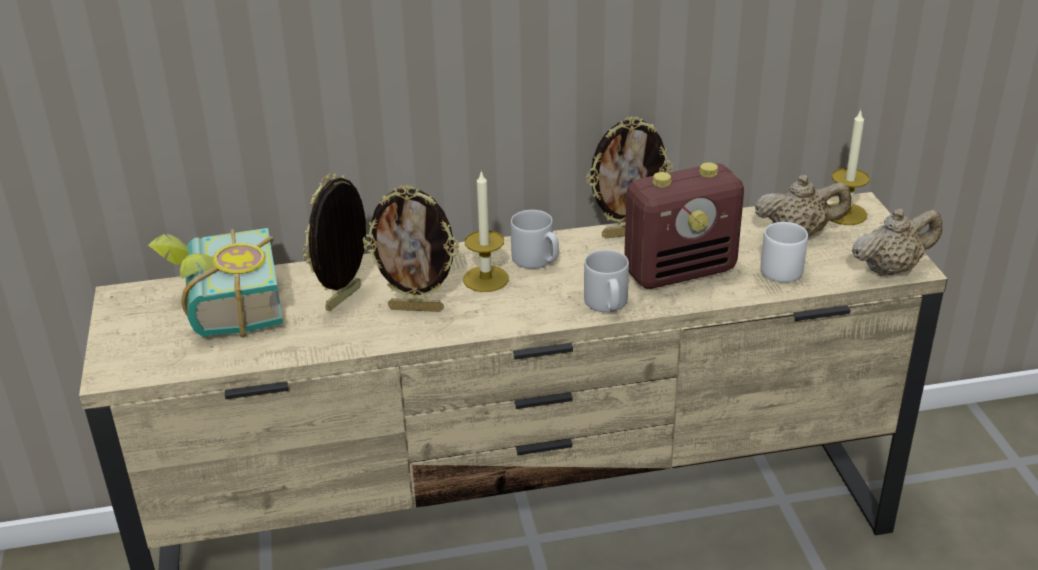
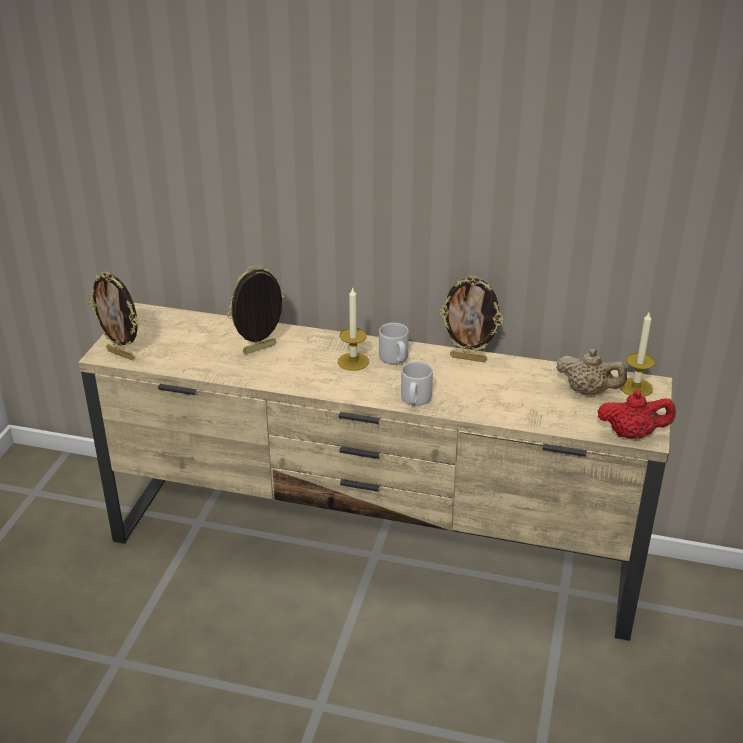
camera: 25 degrees right, 0 degrees up
(222, 308) = (188, 335): book -> none
(417, 308) = (297, 367): picture frame -> picture frame (122, 354)
(680, 271) = (482, 393): radio -> none
(780, 268) = (552, 411): white mug -> none
(891, 269) = (632, 434): beige teapot -> red teapot

